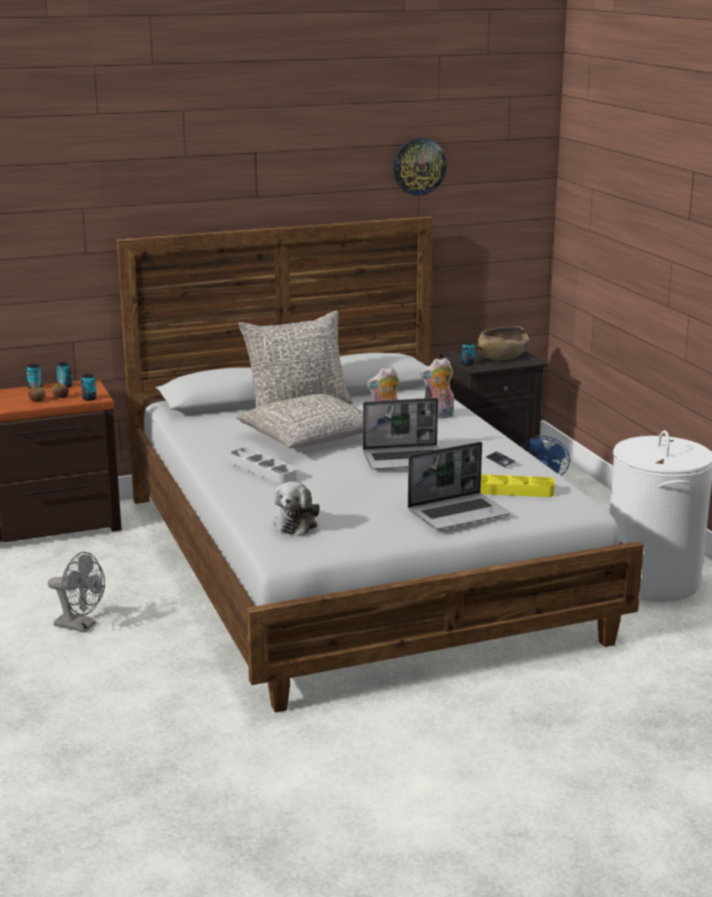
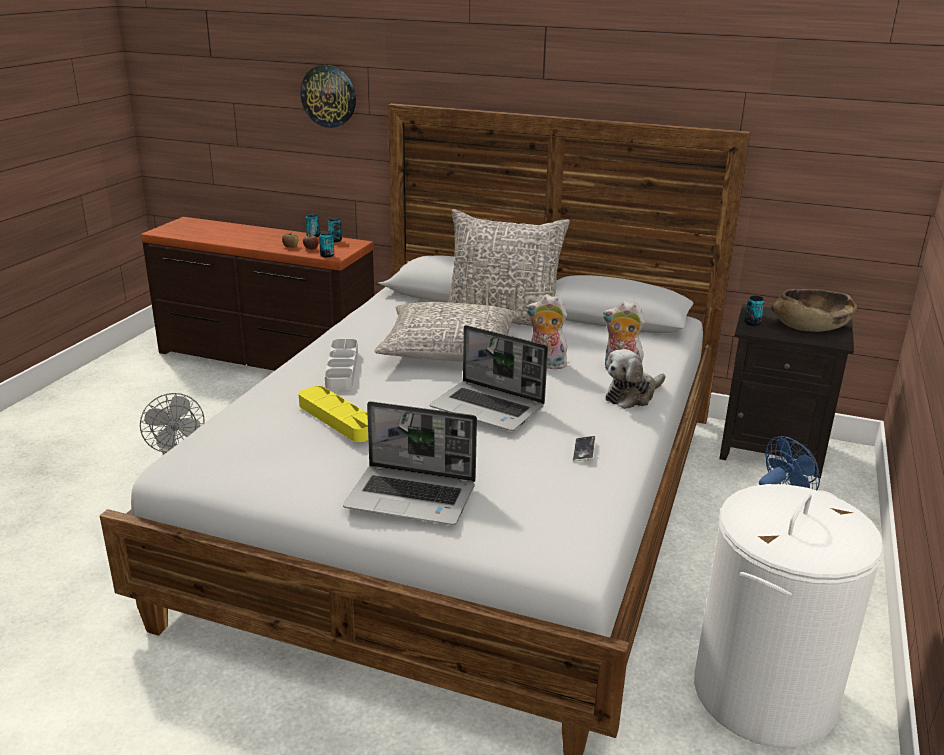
camera: 40 degrees right, 5 degrees up
(296, 523) = (247, 436): plush toy -> plush toy (632, 395)
(418, 166) = (747, 65): wall clock -> wall clock (329, 96)
(510, 490) = (525, 493): yellow tray -> yellow tray (338, 419)

